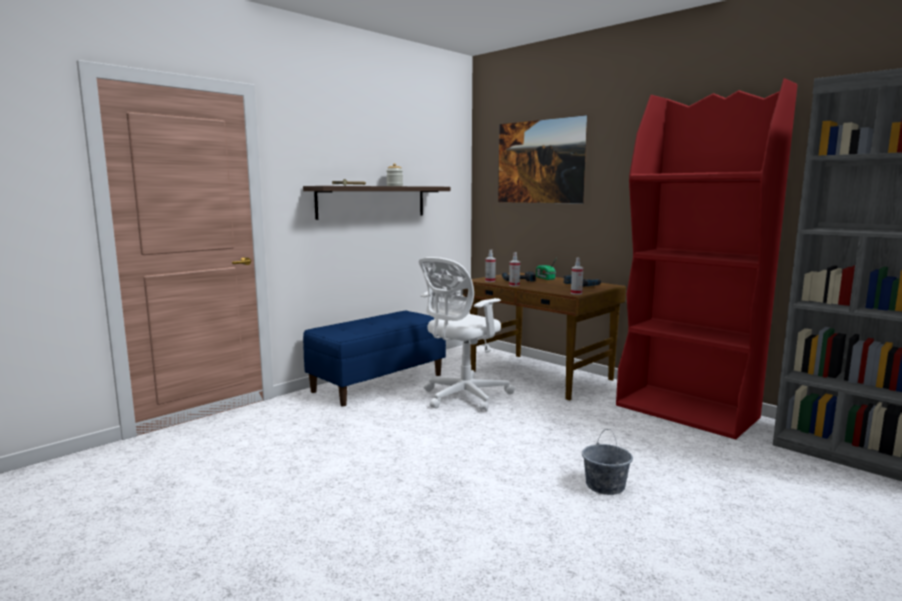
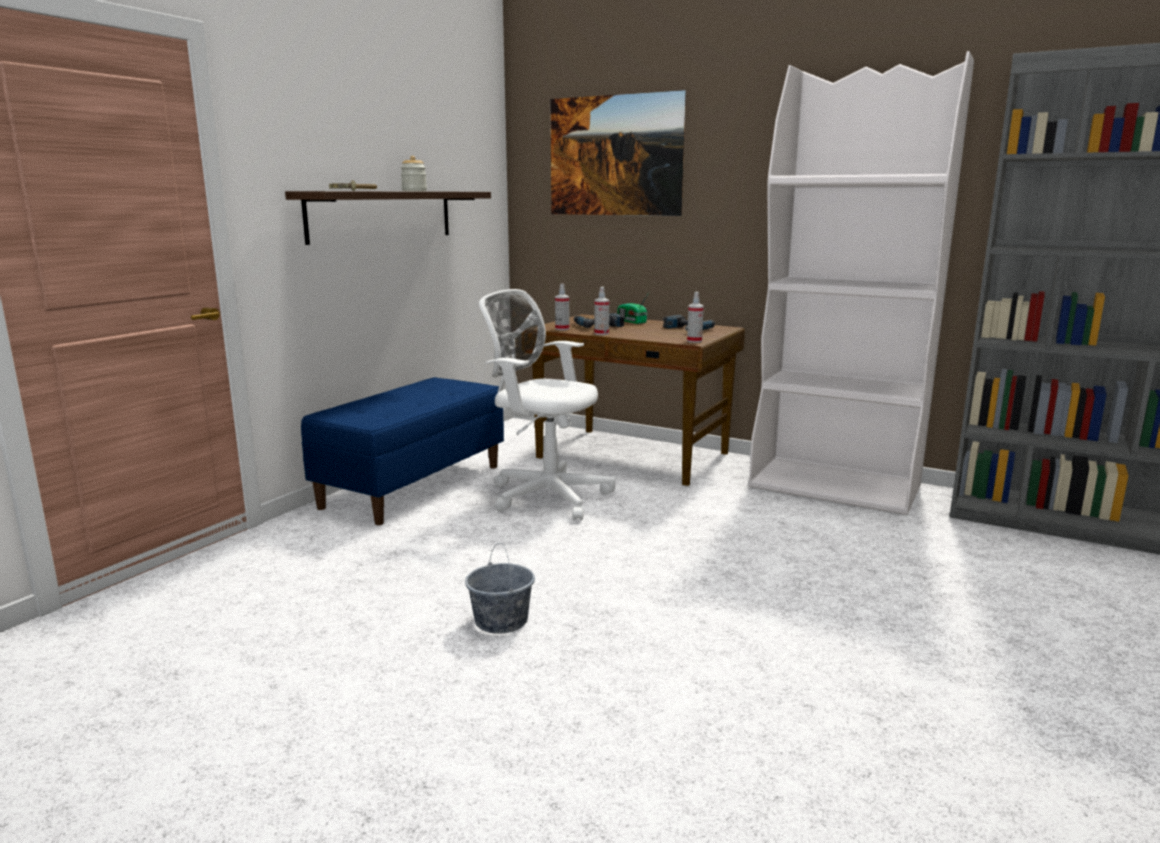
camera: 15 degrees left, 5 degrees up
(462, 397) = (545, 495): white office chair -> white office chair turned 90 degrees clockwise
(605, 485) = (790, 591): grey bucket -> grey bucket (501, 620)
(687, 411) = (836, 486): red bookcase -> white bookcase

